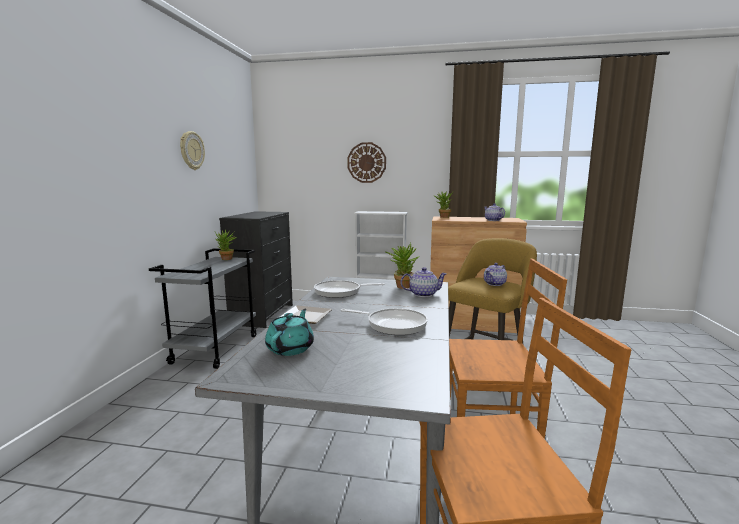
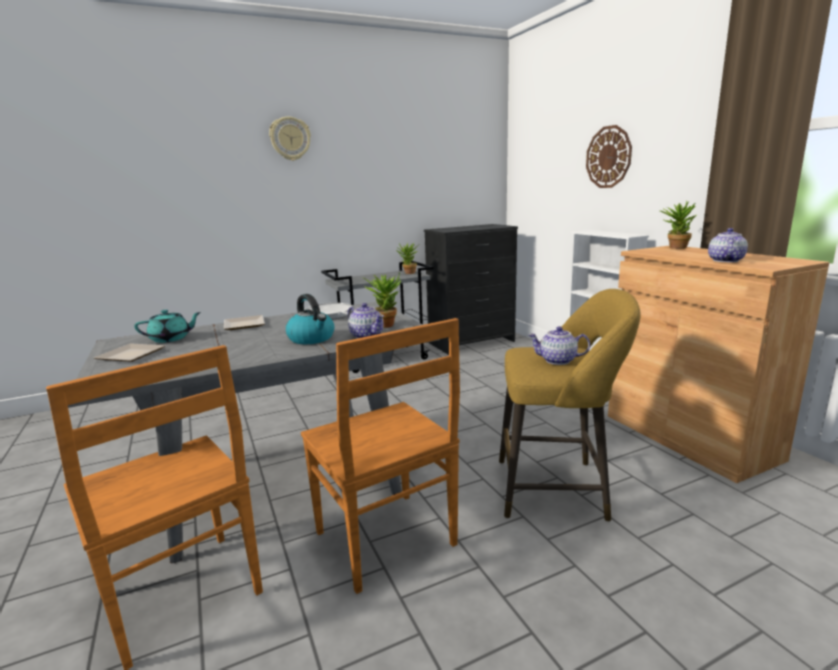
camera: 55 degrees right, 5 degrees up
(191, 150) = (389, 160): wall clock -> wall clock (290, 139)
(326, 370) = (133, 355): none -> plate
(393, 325) = (250, 348): frying pan -> none
(402, 306) = (312, 339): none -> kettle

